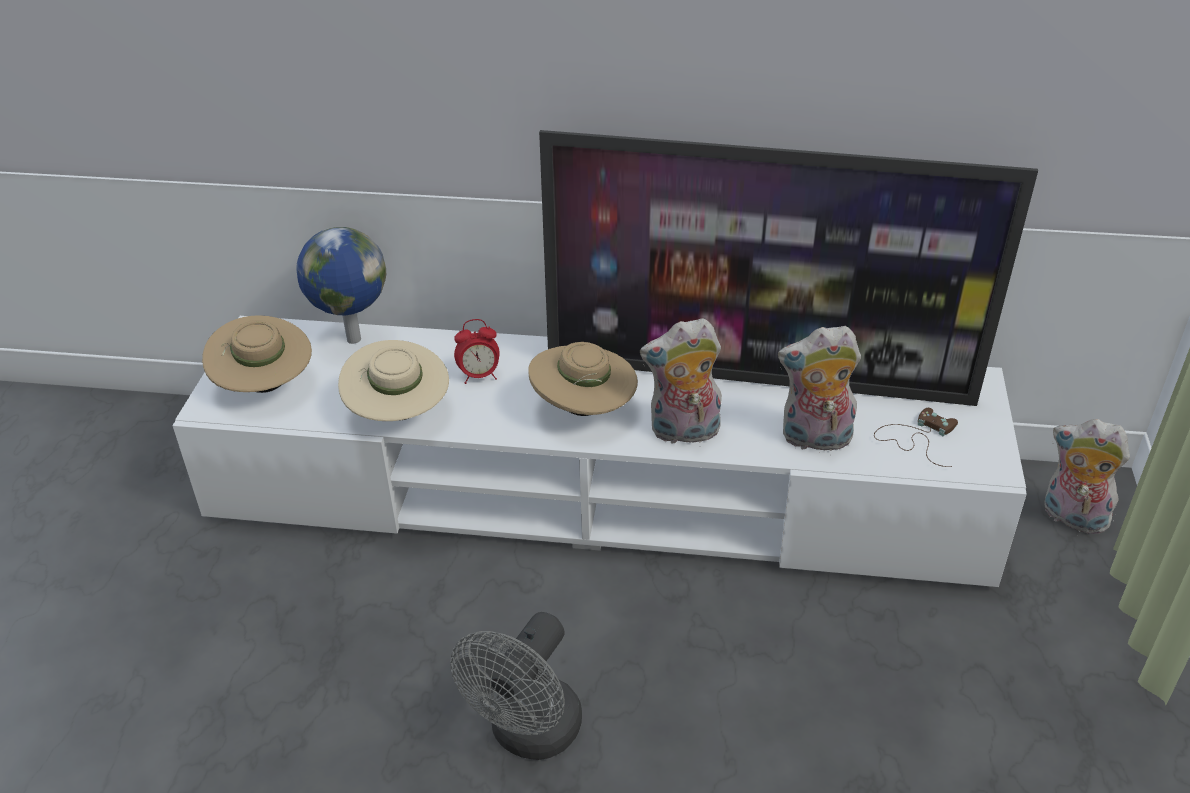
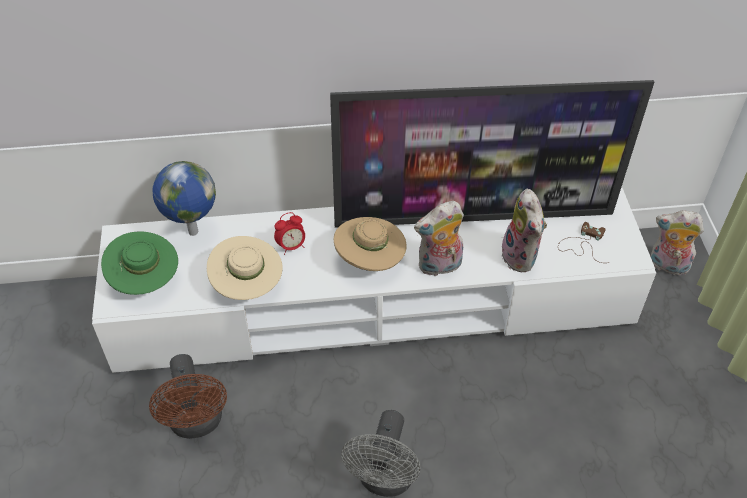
camera: 15 degrees left, 10 degrees up
(265, 386) = (145, 280): beige hat -> green hat
(289, 603) = (197, 423): none -> brown fan
(814, 439) = (522, 257): plush toy -> plush toy turned 90 degrees counterclockwise

